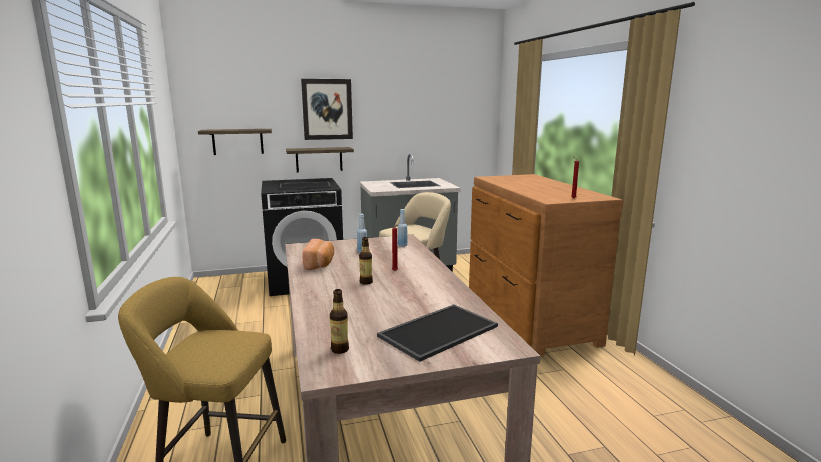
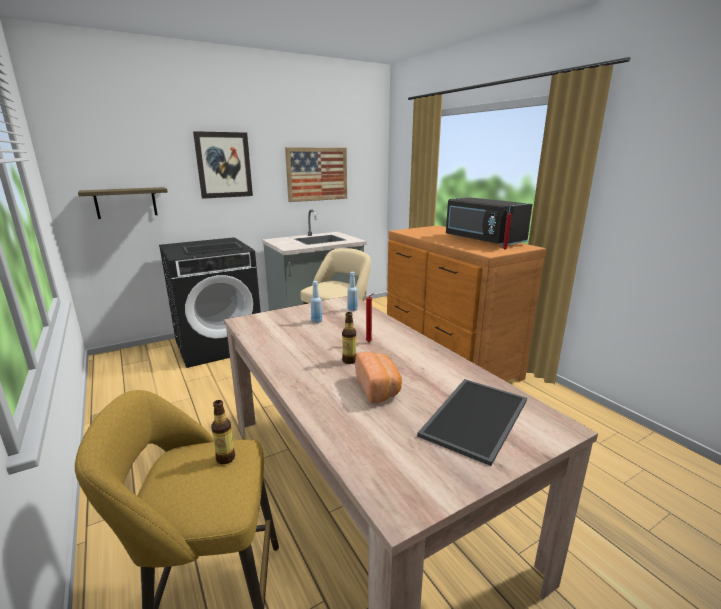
camera: 15 degrees left, 5 degrees up
(319, 159) = (219, 219): shelf -> none
(320, 264) = (282, 342): bread -> bread (378, 388)
(340, 349) = (390, 464): bottle -> bottle (225, 458)
(420, 119) = (317, 174): none -> picture
(561, 189) = (482, 240): none -> black microwave

